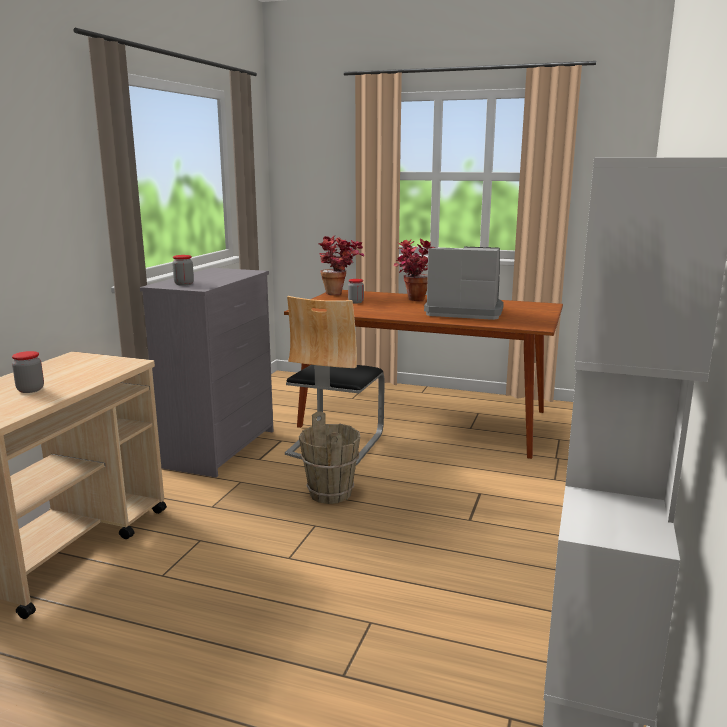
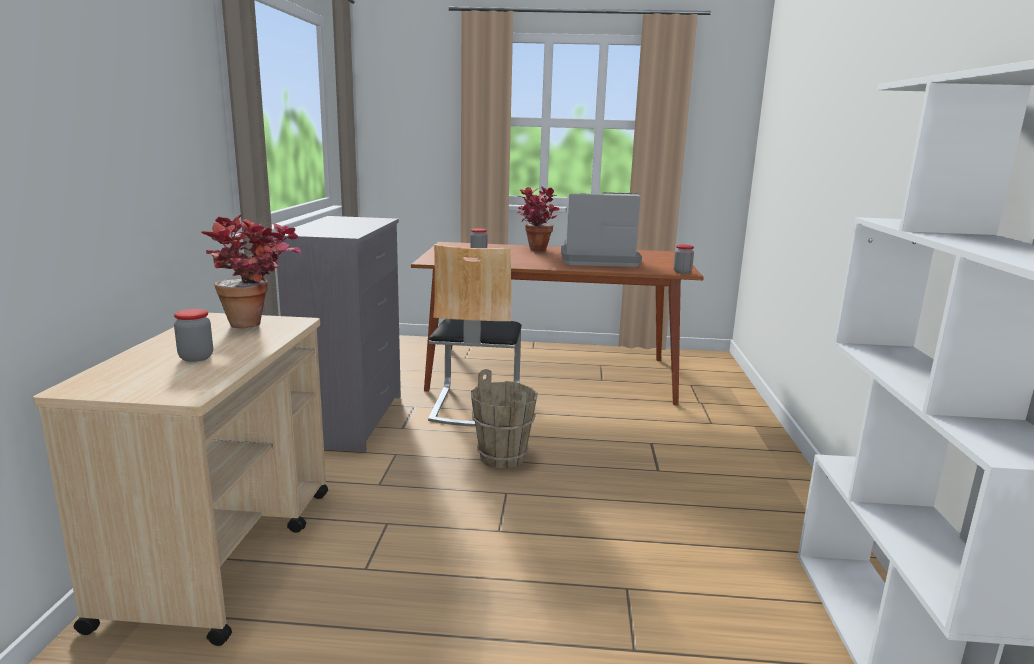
camera: 15 degrees left, 0 degrees up
(184, 284) = (322, 231): jar -> jar (682, 272)
(340, 294) = (453, 246): potted plant -> potted plant (258, 325)

